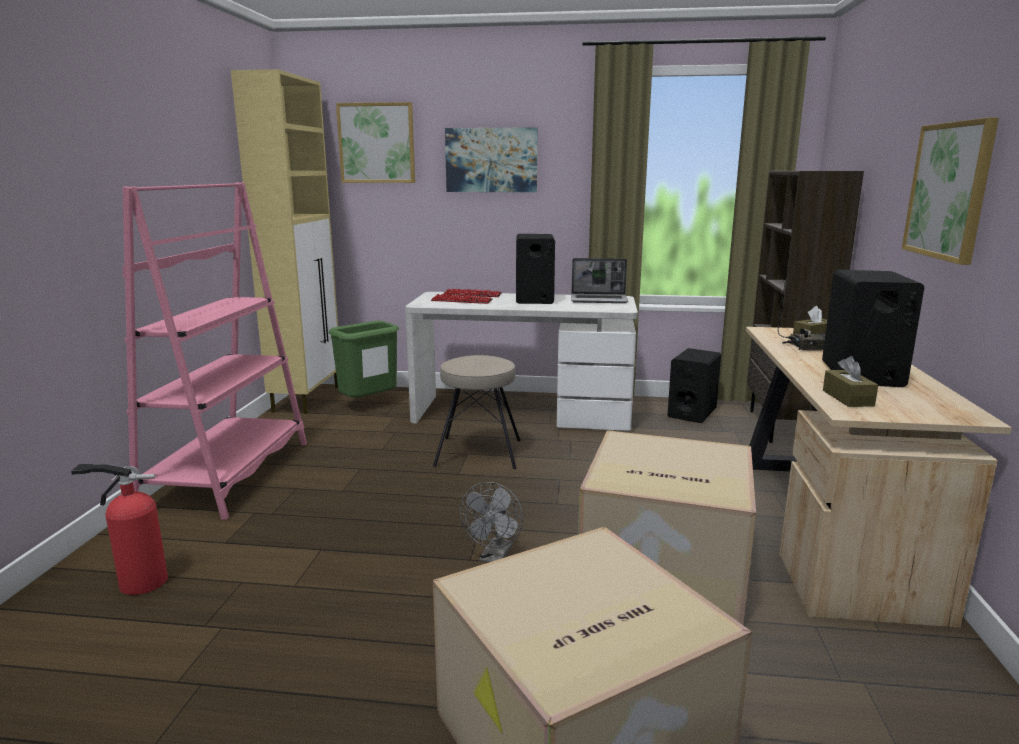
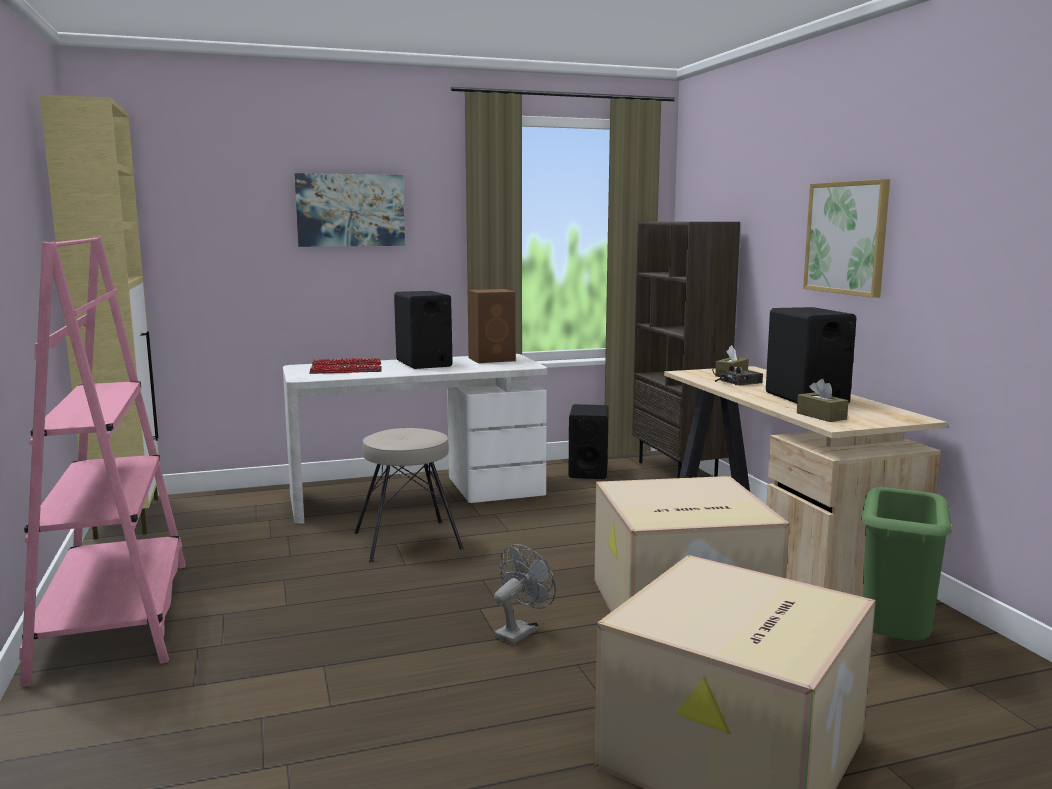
camera: 25 degrees left, 5 degrees down
(138, 582) = (122, 750): fire extinguisher -> none
(368, 405) = (222, 513): green trash can -> green trash can (894, 646)
(377, 143) = (205, 189): picture -> none
(494, 557) = (520, 631): grey fan -> grey fan turned 135 degrees counterclockwise
(599, 300) = (493, 359): laptop -> brown speaker

